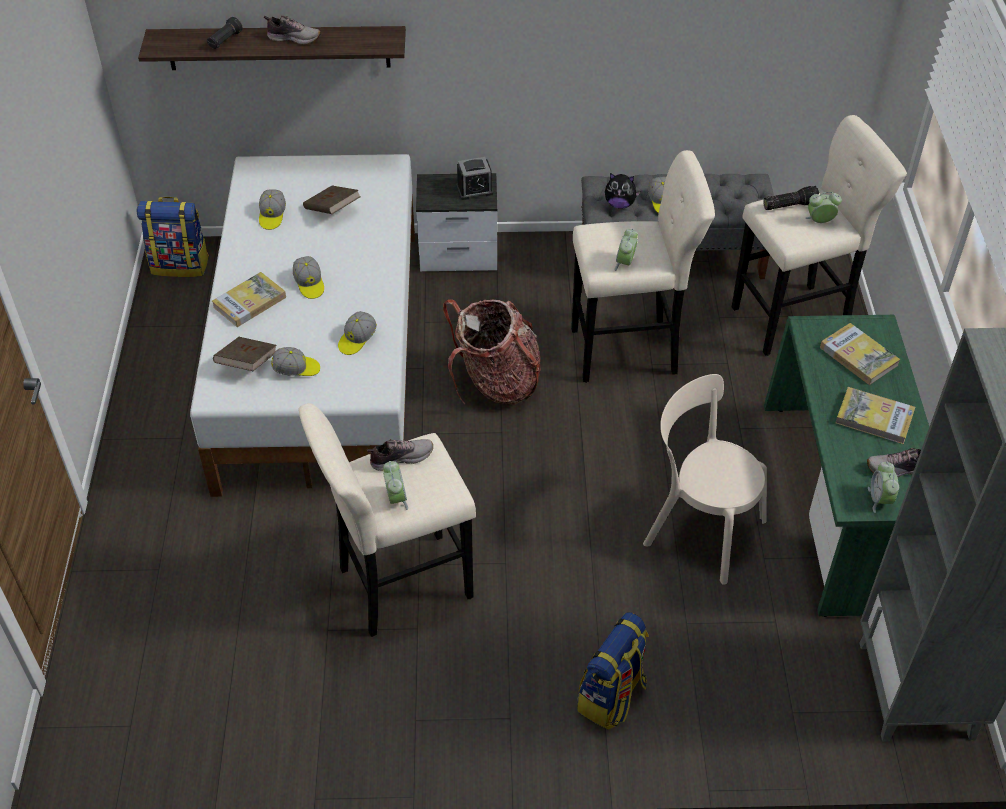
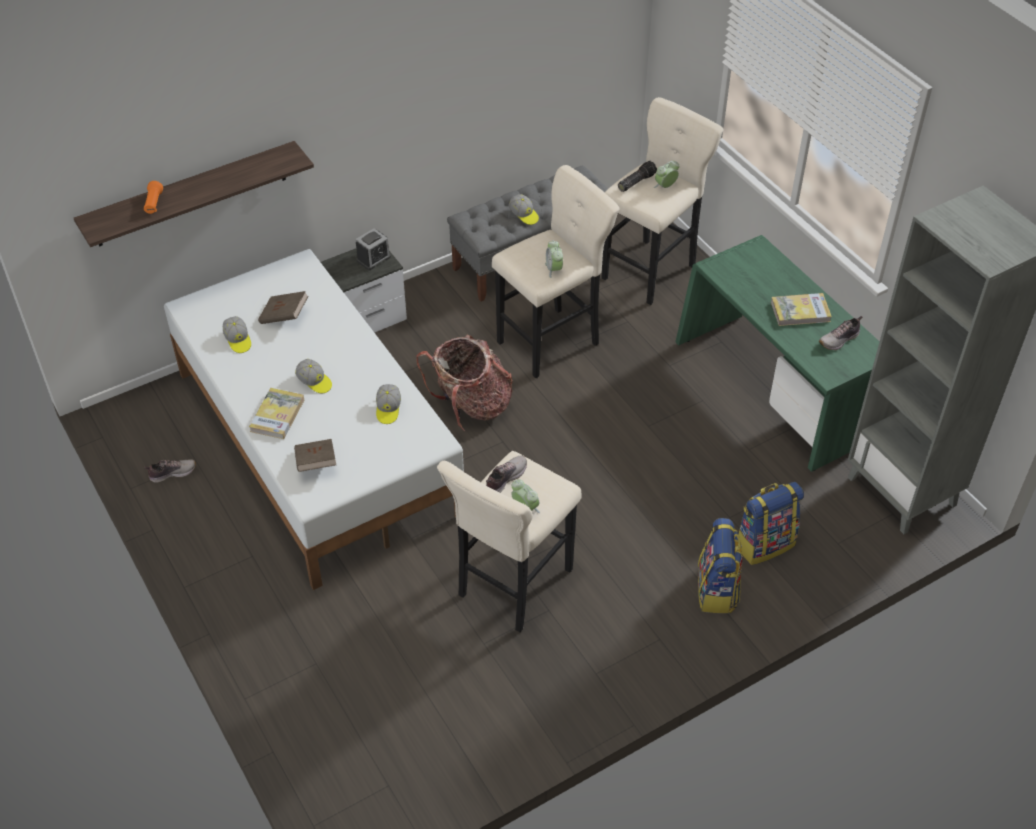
camera: 30 degrees left, 0 degrees up
(181, 265) = (135, 419): backpack -> backpack (764, 543)
(225, 41) = (153, 204): black flashlight -> orange flashlight
(294, 38) = (211, 181): shoe -> shoe (172, 473)
(296, 369) = (359, 451): cap -> none
(620, 204) = (494, 228): plush toy -> none
(699, 529) = (692, 448): beige chair -> none
(858, 356) = (760, 273): book -> none
(880, 499) = (842, 365): alarm clock -> none

